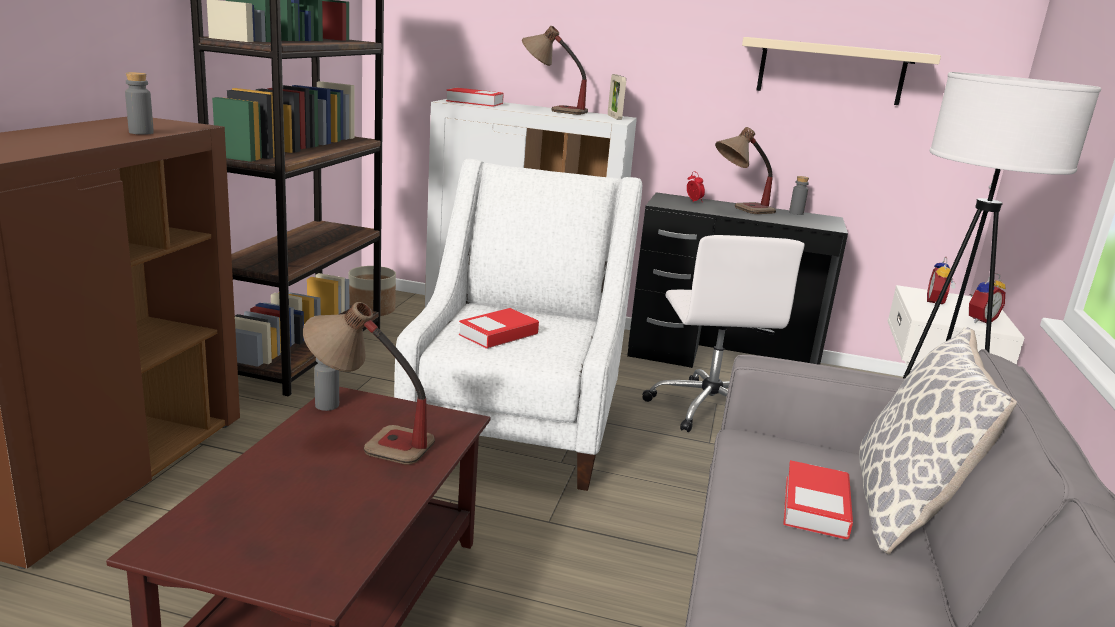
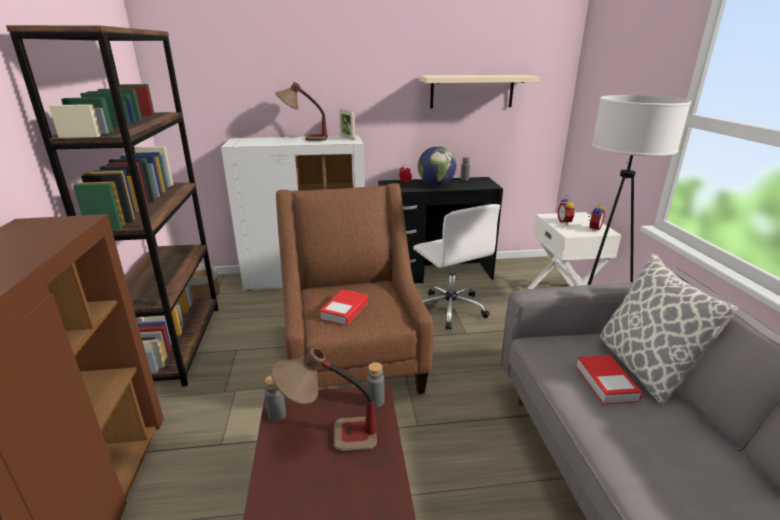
camera: 20 degrees left, 5 degrees up
(141, 132) = (47, 242): grey bottle -> grey bottle (375, 401)
(474, 102) = (249, 141): book -> none
(516, 428) = (354, 360): white armchair -> brown armchair
(740, 211) = (436, 185): table lamp -> globe

